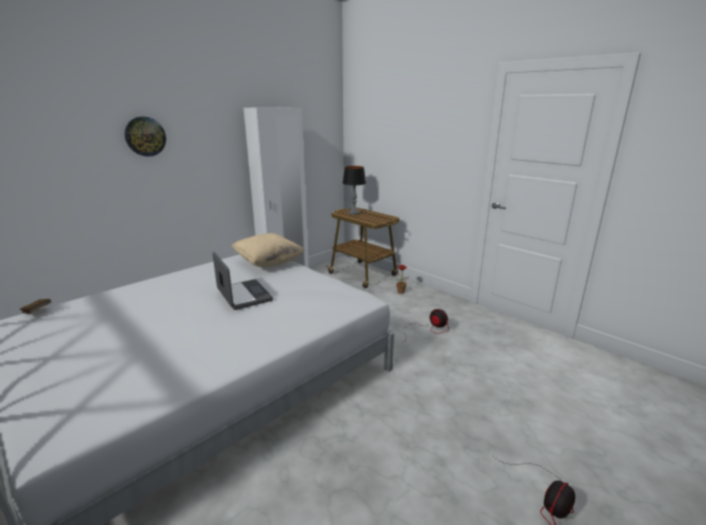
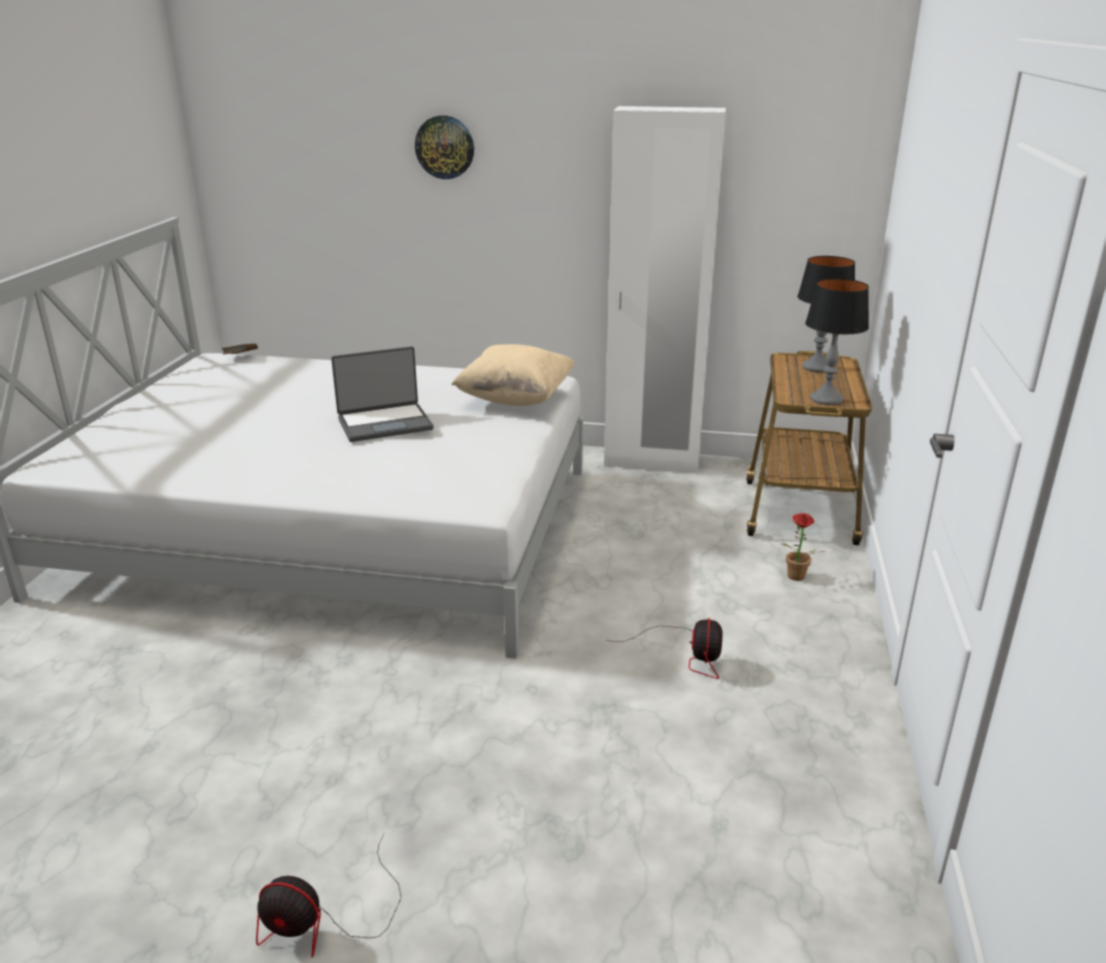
camera: 55 degrees right, 5 degrees up
(243, 295) = (385, 423): laptop -> laptop turned 45 degrees clockwise
(382, 219) = (826, 399): none -> table lamp

